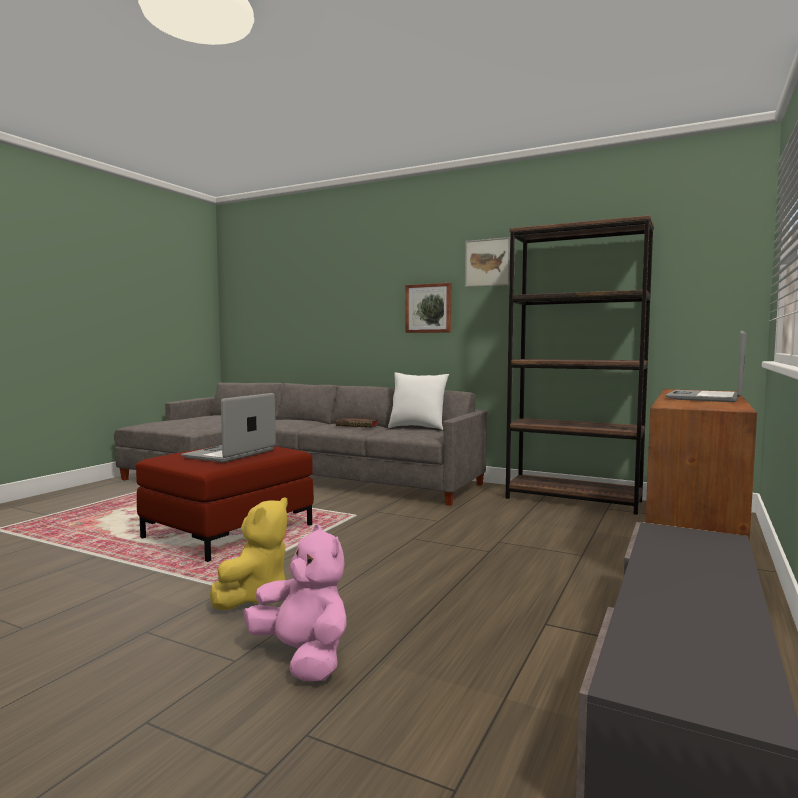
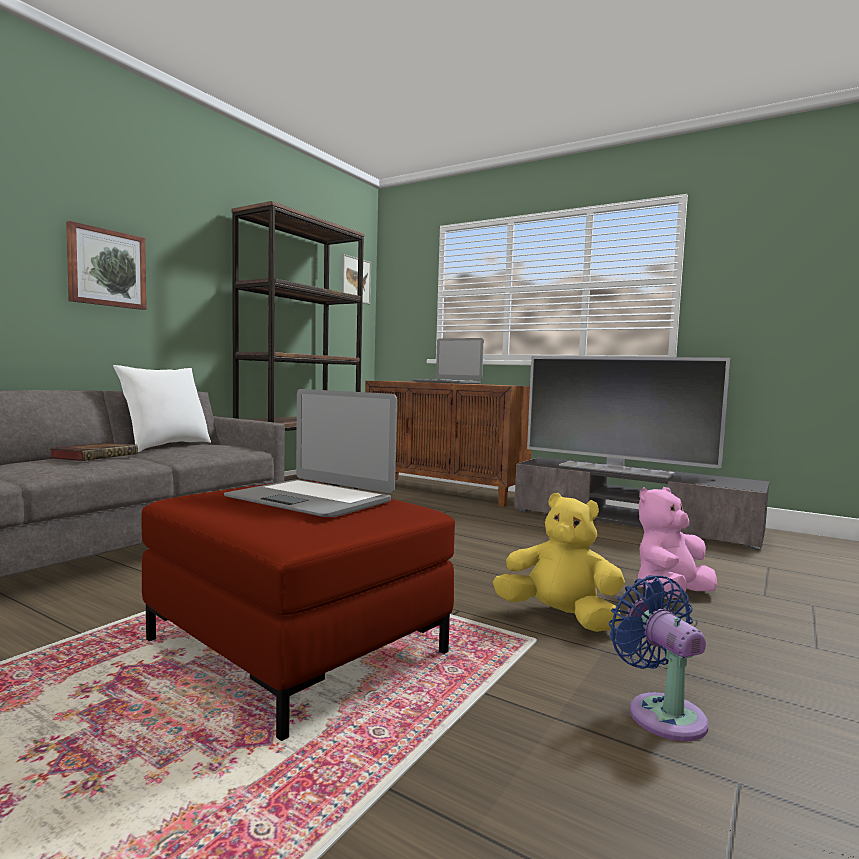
camera: 85 degrees left, 0 degrees up
(99, 617) = (661, 712): none -> blue fan
(487, 262) = (188, 225): picture -> picture (355, 280)
(686, 576) = (615, 469): none -> television

